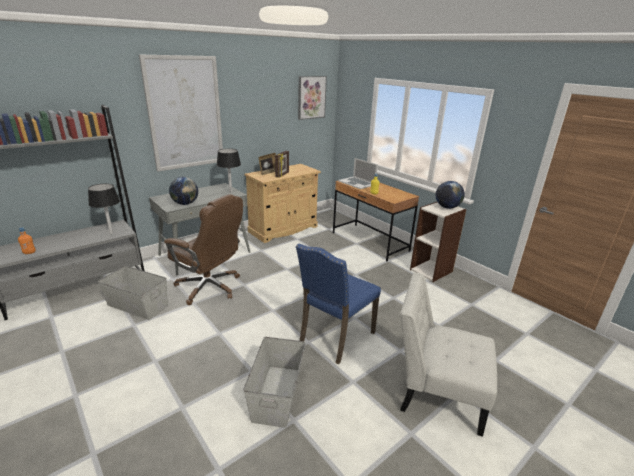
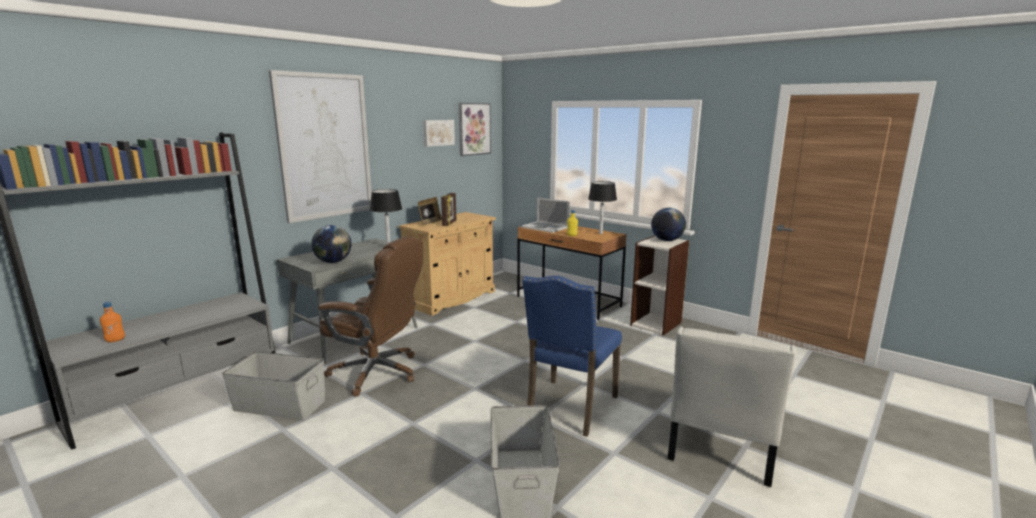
camera: 10 degrees left, 10 degrees down
(111, 233) = (232, 308): black table lamp -> black table lamp (600, 233)
(280, 101) = (438, 132): none -> picture
(436, 392) = (720, 449): white chair -> white chair turned 75 degrees counterclockwise

